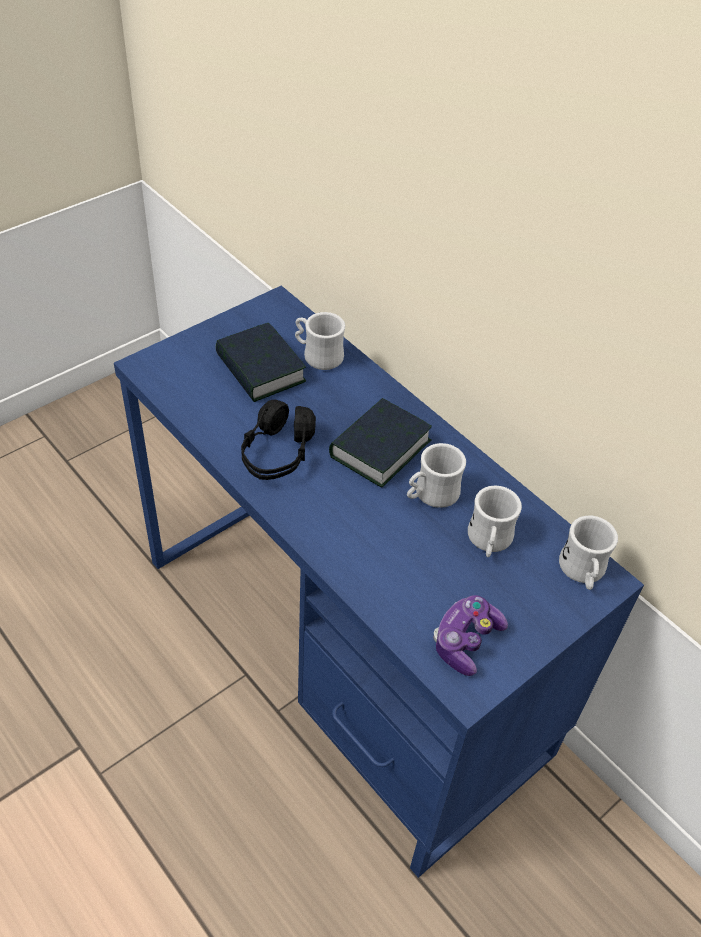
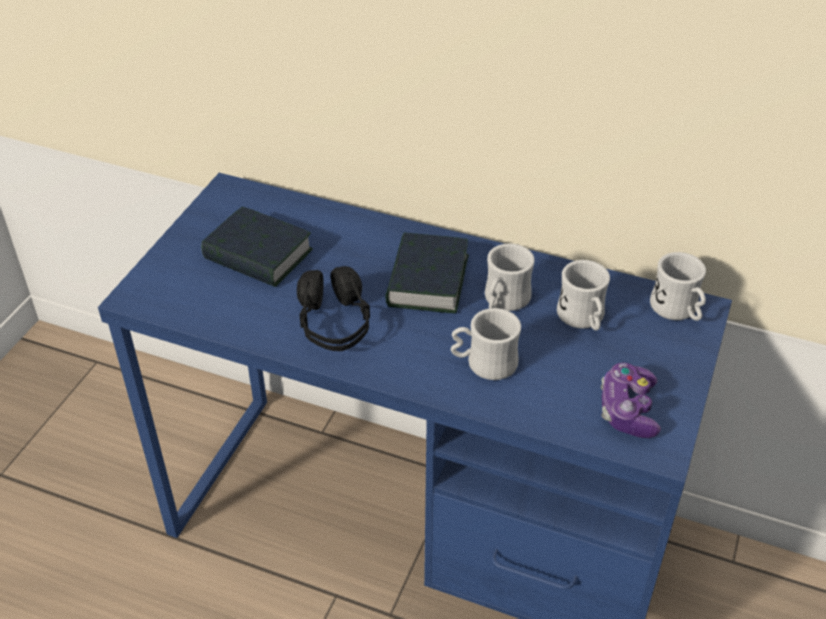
camera: 25 degrees left, 5 degrees down
(317, 355) = (305, 222): white mug -> white mug (484, 363)

